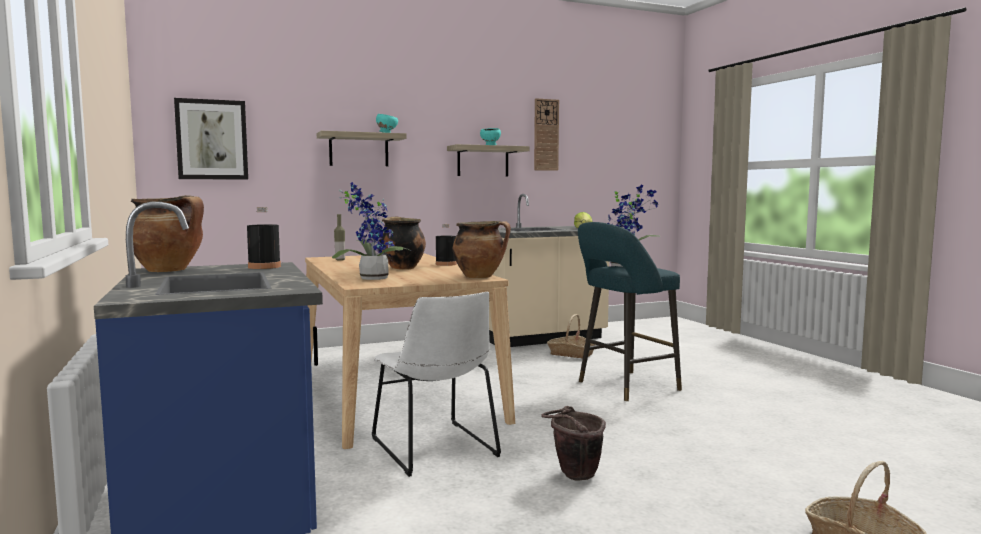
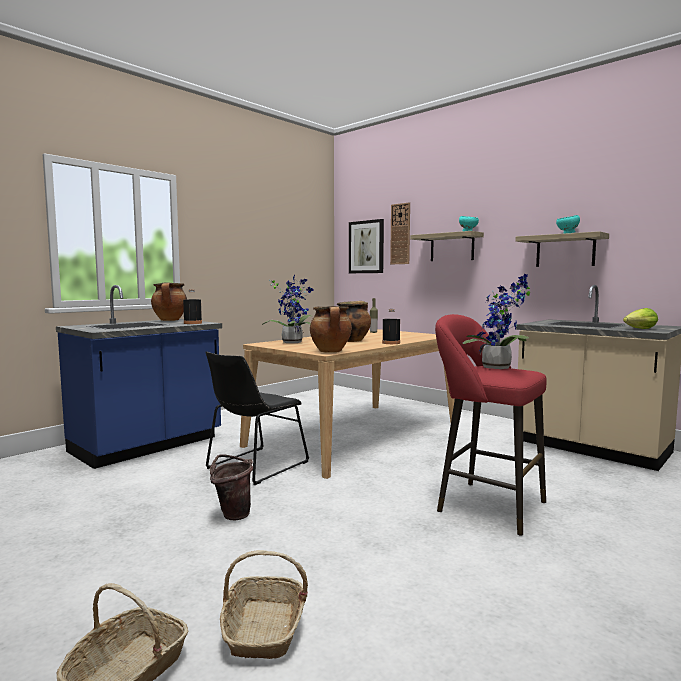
camera: 65 degrees right, 0 degrees up
(436, 449) = (254, 466): white chair -> black chair
(546, 135) = (651, 215): wall clock -> wall clock (400, 234)
(571, 354) = (559, 467): basket -> basket (264, 629)
(624, 386) = (485, 505): turquoise stool -> red stool

